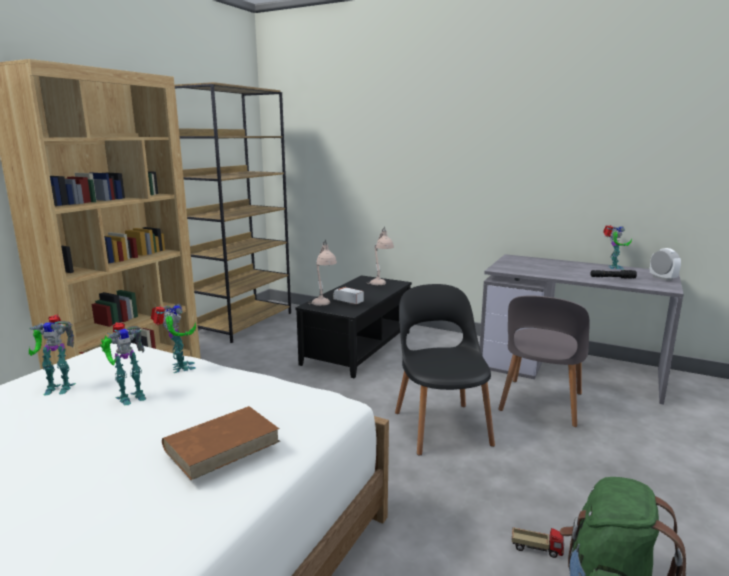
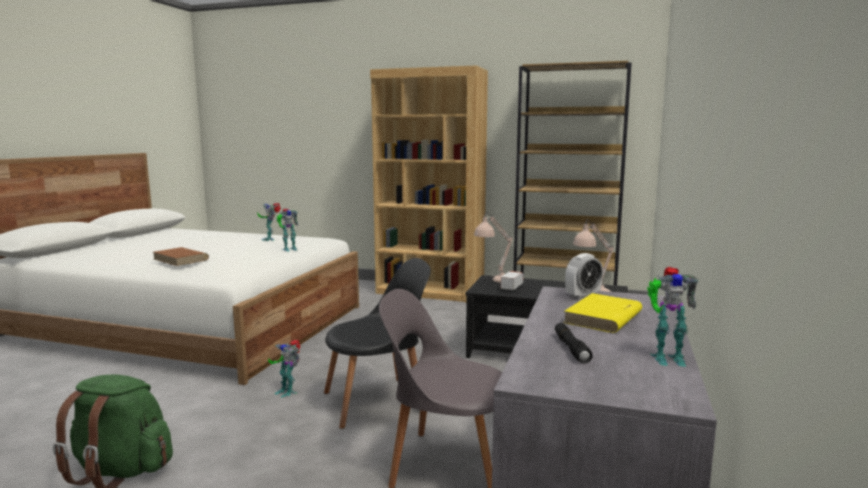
camera: 80 degrees right, 5 degrees down
(129, 396) = (253, 247): toy robot -> toy robot (287, 391)
(536, 549) = (186, 442): toy truck -> none
(554, 268) = (603, 318): none -> yellow book
(662, 278) = (611, 389): alarm clock -> alarm clock (582, 296)

